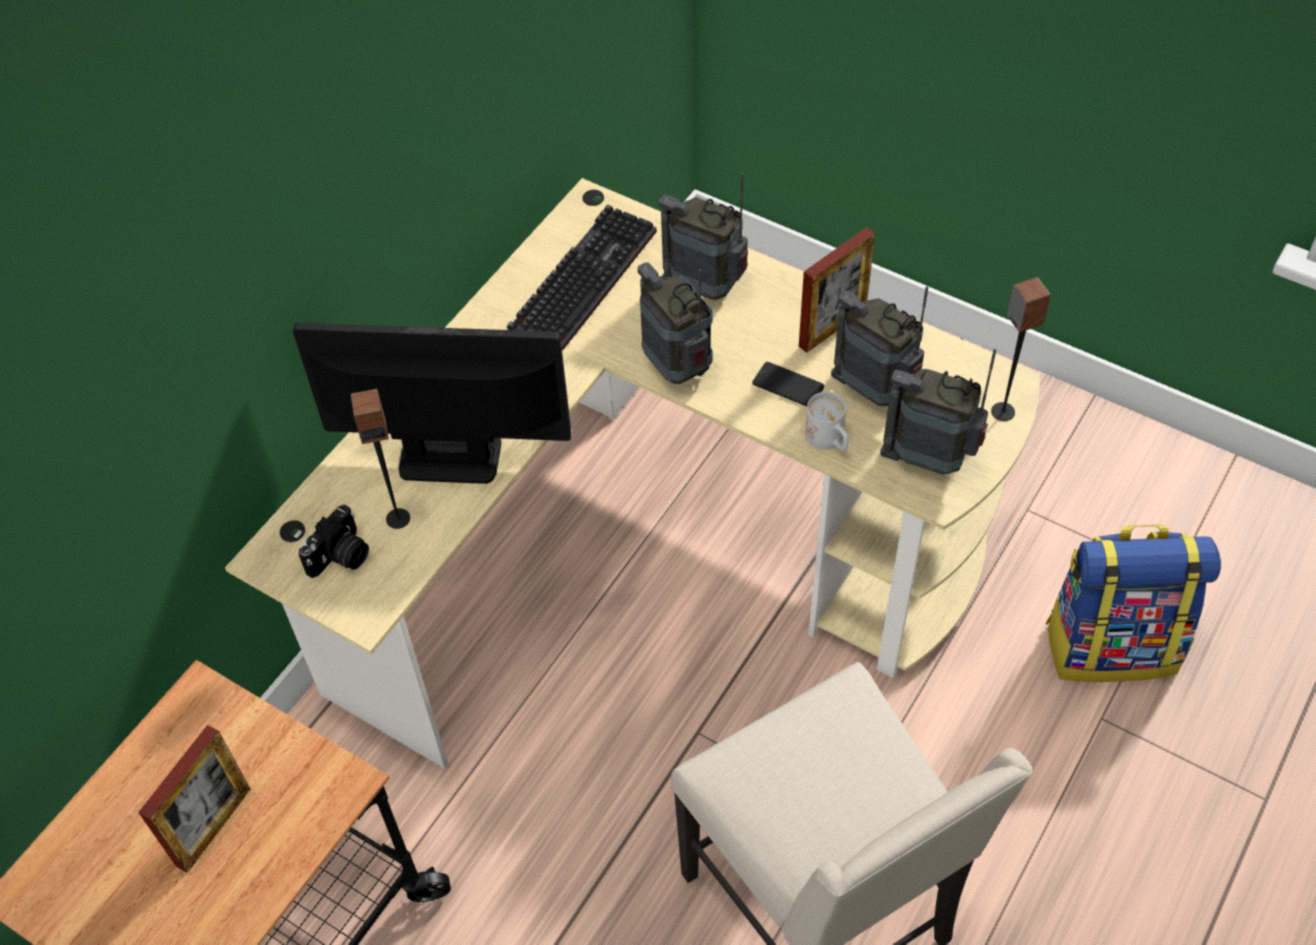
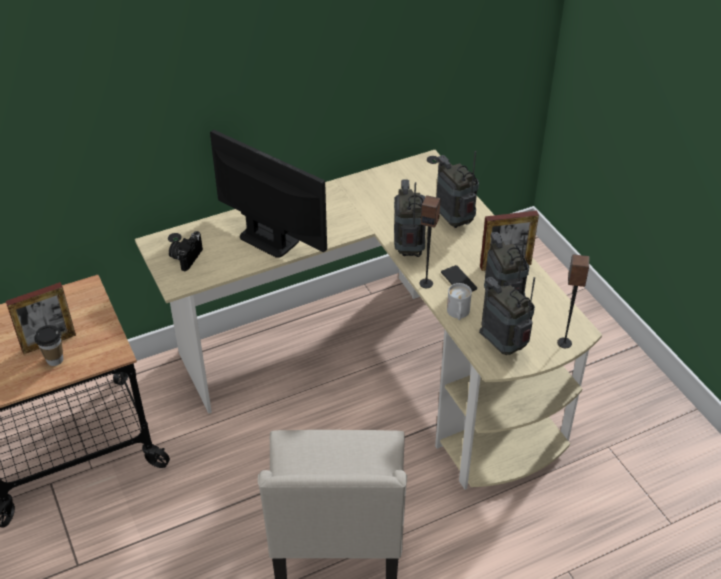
camera: 30 degrees right, 10 degrees down
(251, 852) = (55, 360): none -> cup
(341, 557) = (186, 257): camera -> camera turned 135 degrees clockwise
(398, 518) = (224, 253): speaker -> speaker (426, 283)
(581, 280) = (395, 192): keyboard -> none
(1111, 645) = (604, 538): backpack -> none

